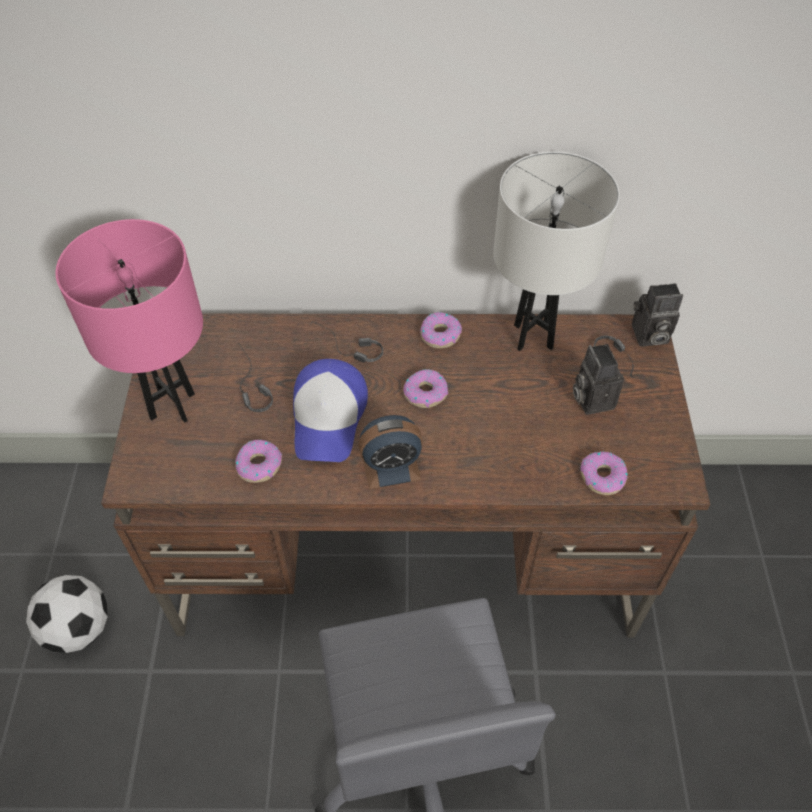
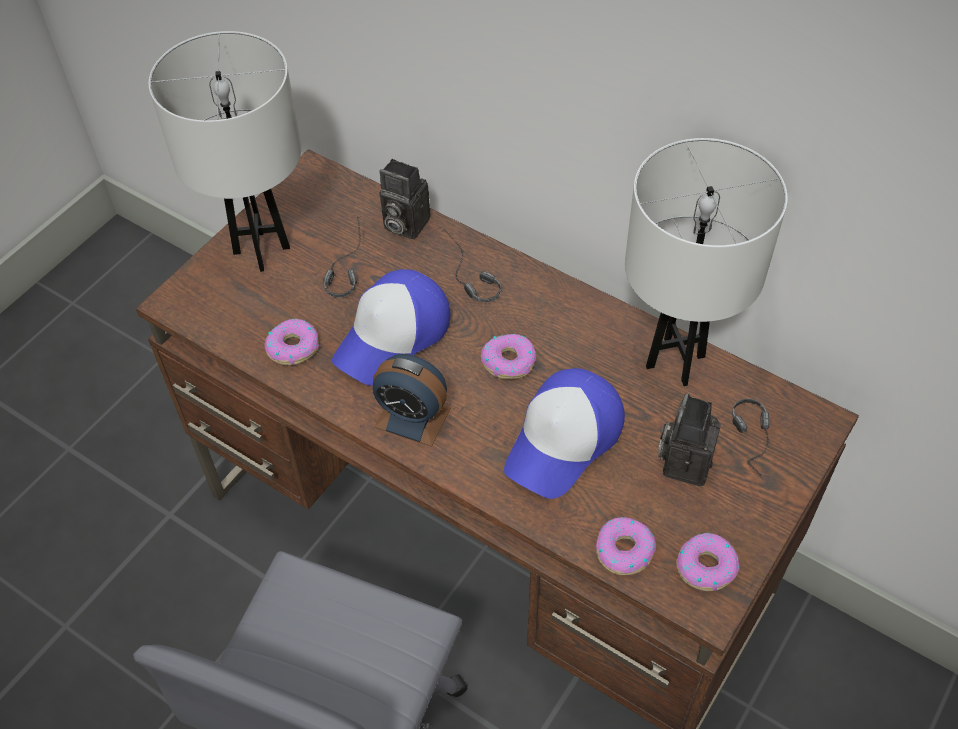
camera: 35 degrees right, 0 degrees up
(78, 628) = (138, 438): football -> none
(172, 406) = (261, 250): pink table lamp -> white table lamp
(440, 334) = (574, 309): donut -> donut (705, 566)
(506, 426) = (564, 440): none -> cap
(648, 336) = (813, 428): camera -> camera (403, 224)

